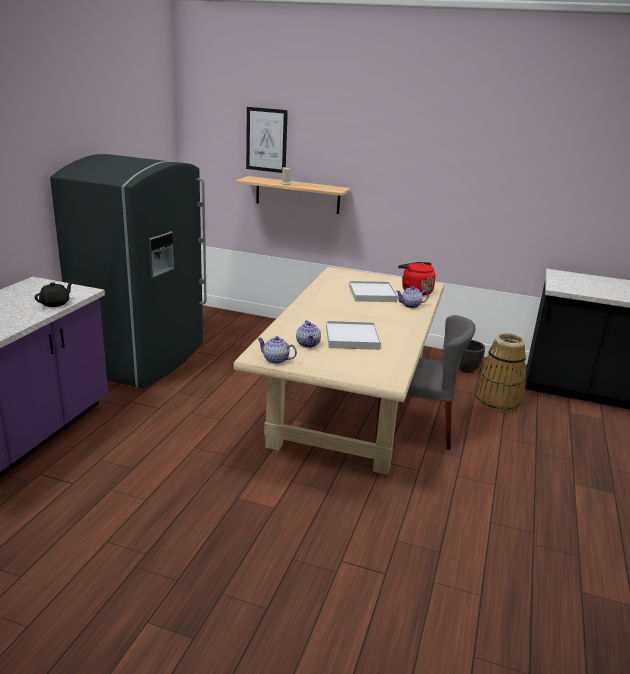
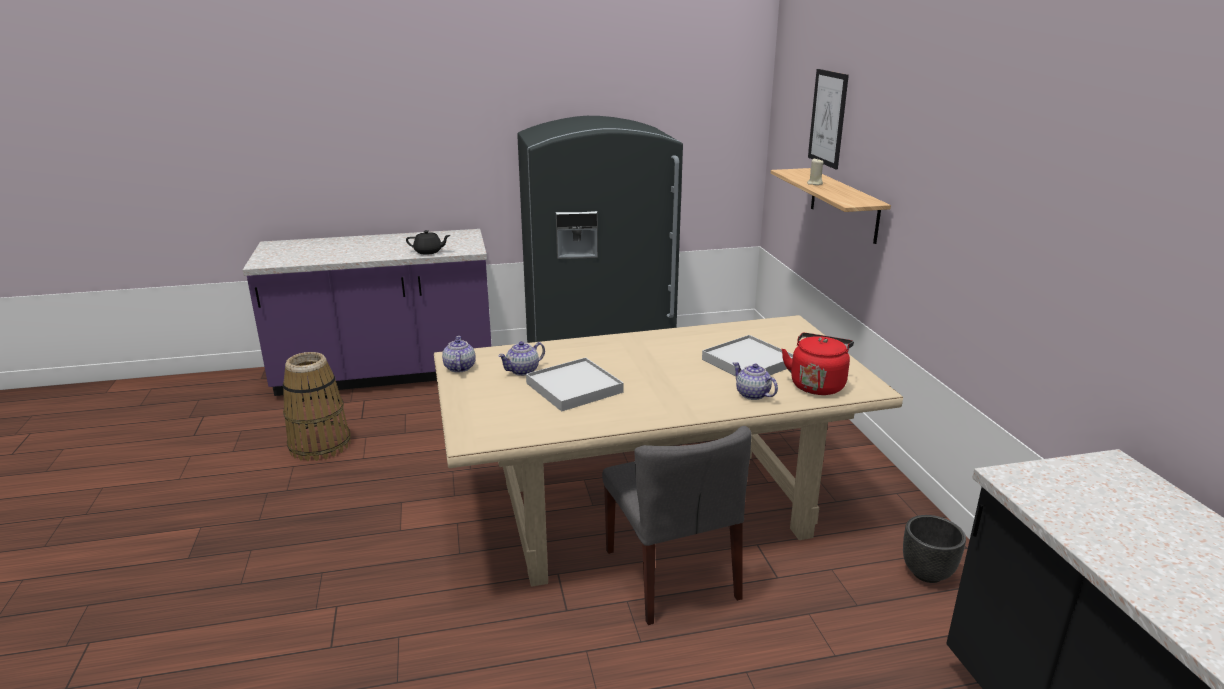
camera: 60 degrees right, 0 degrees up
(497, 402) = (861, 638): basket -> basket (320, 445)

